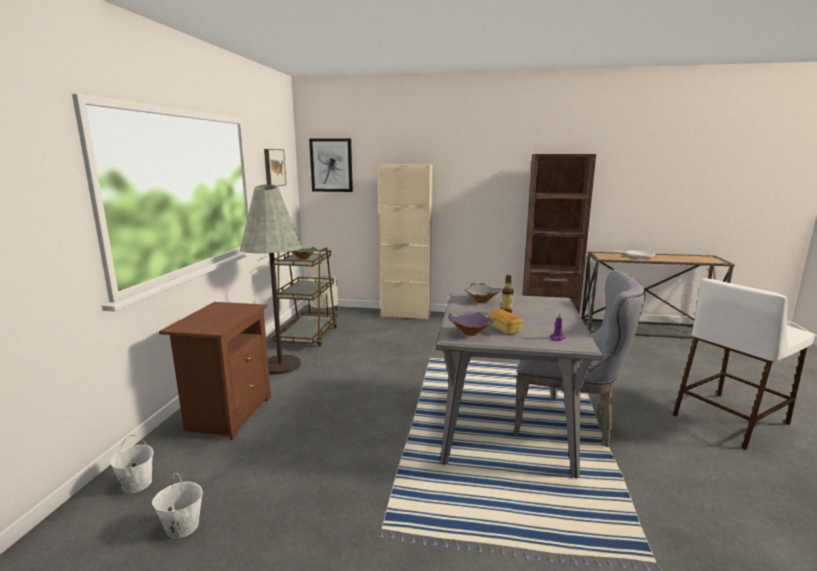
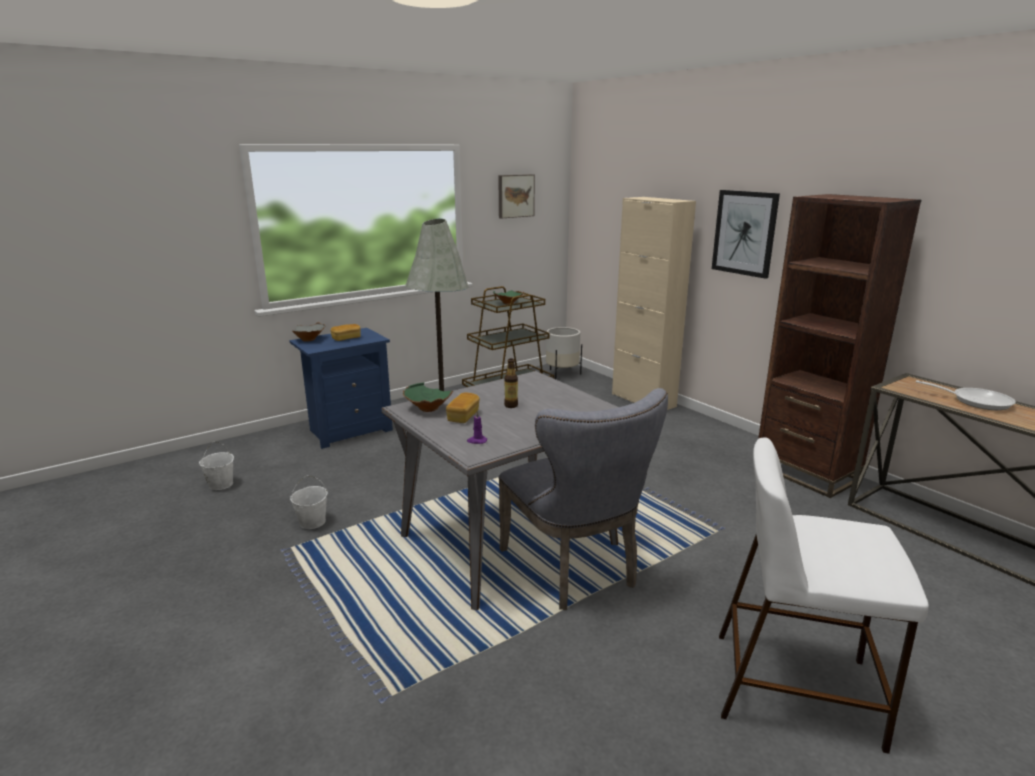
camera: 45 degrees right, 5 degrees up
(136, 484) = (242, 450): white bucket -> white bucket (312, 522)
(222, 314) = (346, 338): none -> bread
(228, 414) = (349, 430): brown nightstand -> blue nightstand
(331, 165) = (598, 194): picture -> picture (744, 233)
(470, 333) = (427, 409): purple bowl -> green bowl
(482, 301) = (533, 387): grey bowl -> grey bowl (309, 339)

